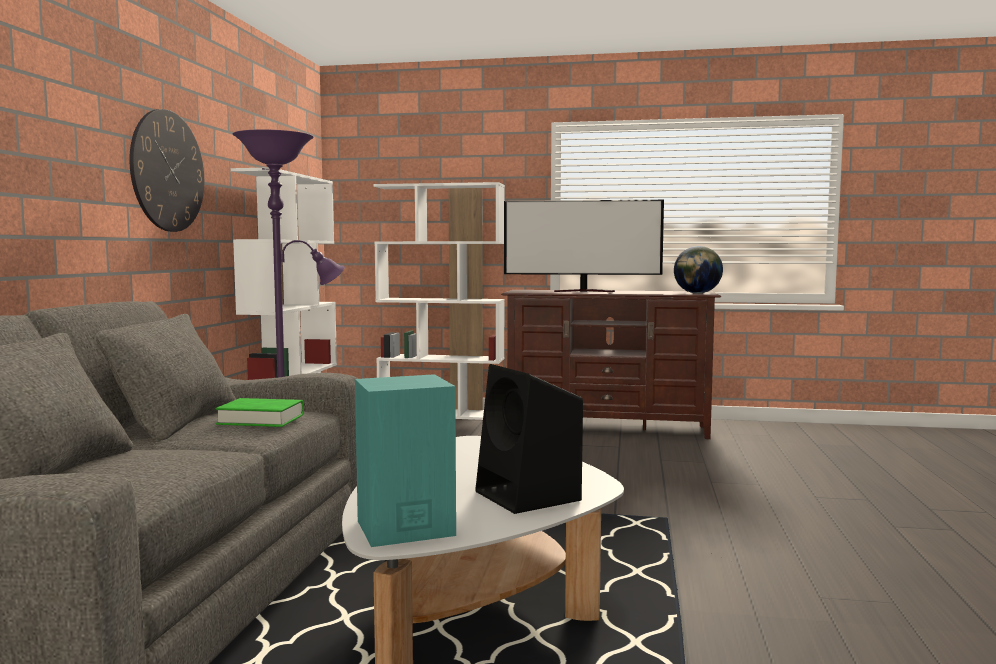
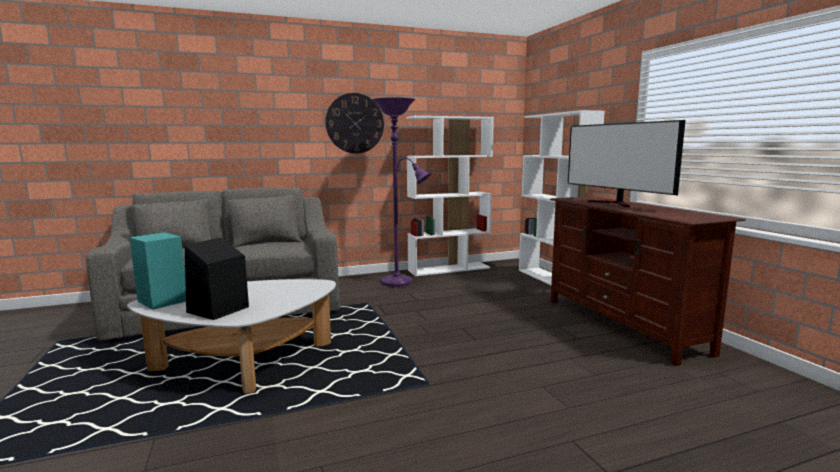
camera: 60 degrees right, 5 degrees up
(261, 419) = (266, 247): green book -> none
(697, 293) = (689, 218): globe -> none

